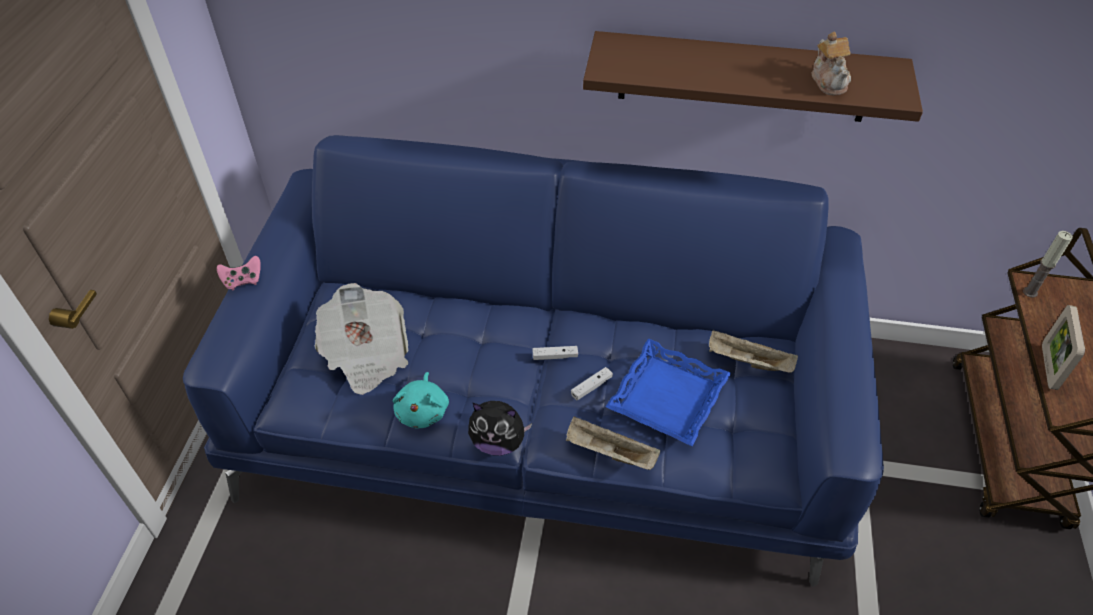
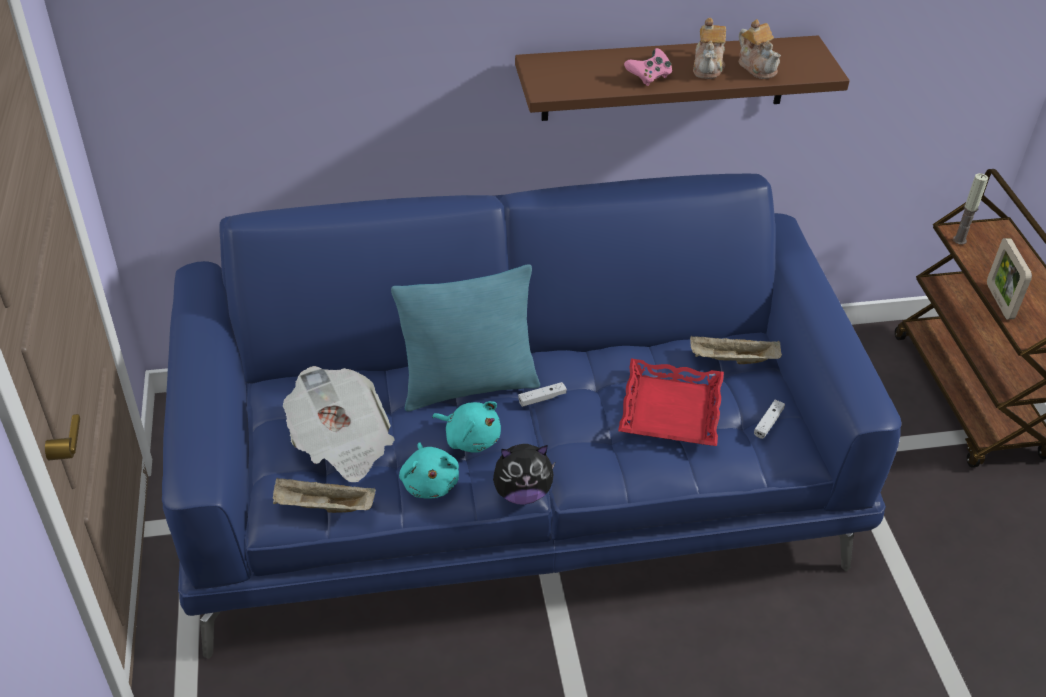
camera: 20 degrees left, 5 degrees down
(243, 281) = (184, 391): pink game controller -> pink game controller (649, 77)
(475, 378) = (470, 438): none -> turquoise plush toy
(497, 329) = (469, 386): none -> turquoise pillow
(591, 387) = (592, 418): white game controller -> white game controller (768, 423)
(609, 453) = (637, 474): beige tray -> beige tray (323, 507)
(667, 396) = (669, 410): blue tray -> red tray
(777, 73) = (708, 67): none -> teapot

